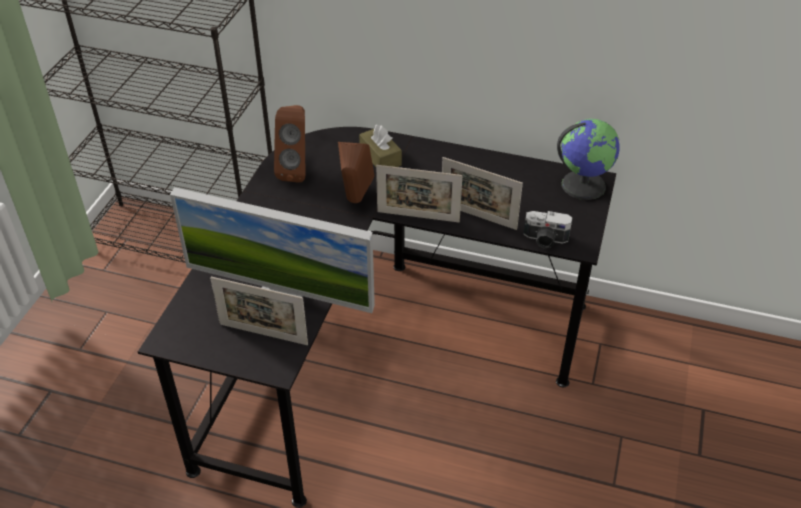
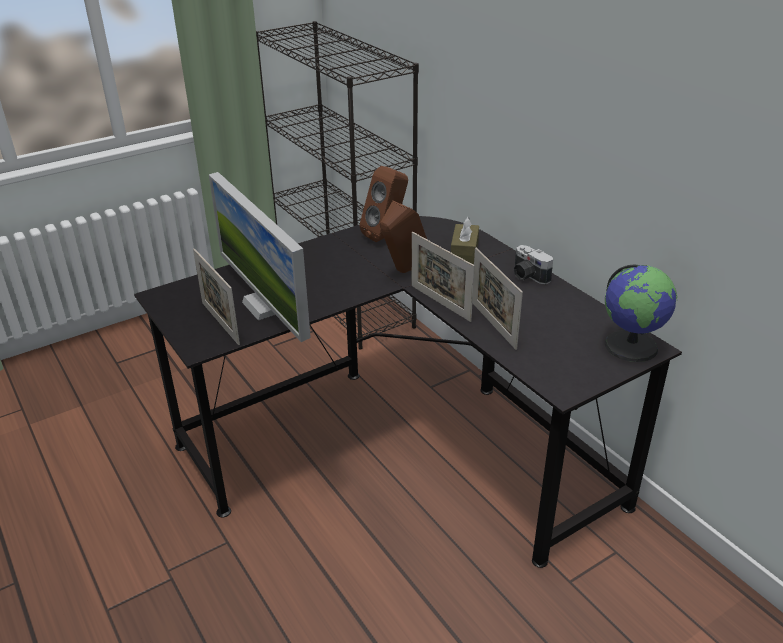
camera: 40 degrees right, 10 degrees down
(545, 240) = (533, 369): camera -> camera (528, 276)

